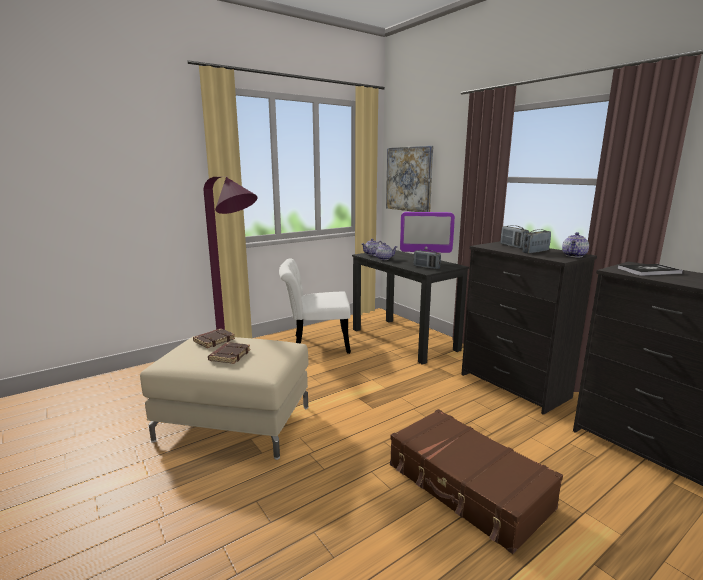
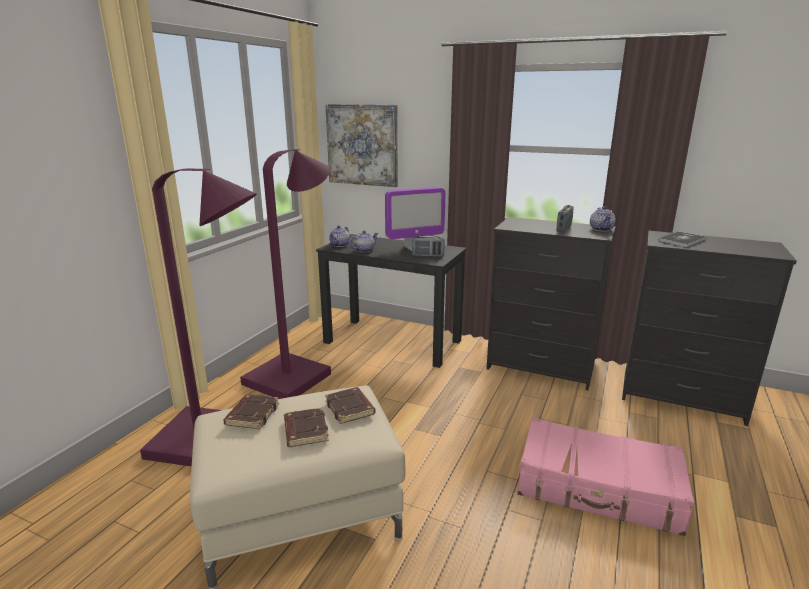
camera: 30 degrees left, 5 degrees up
(271, 352) = (350, 408): none -> brown book
(315, 344) = (295, 373): white chair -> purple floor lamp
(467, 487) = (598, 488): brown suitcase -> pink suitcase
(513, 246) = (533, 224): radio -> none

